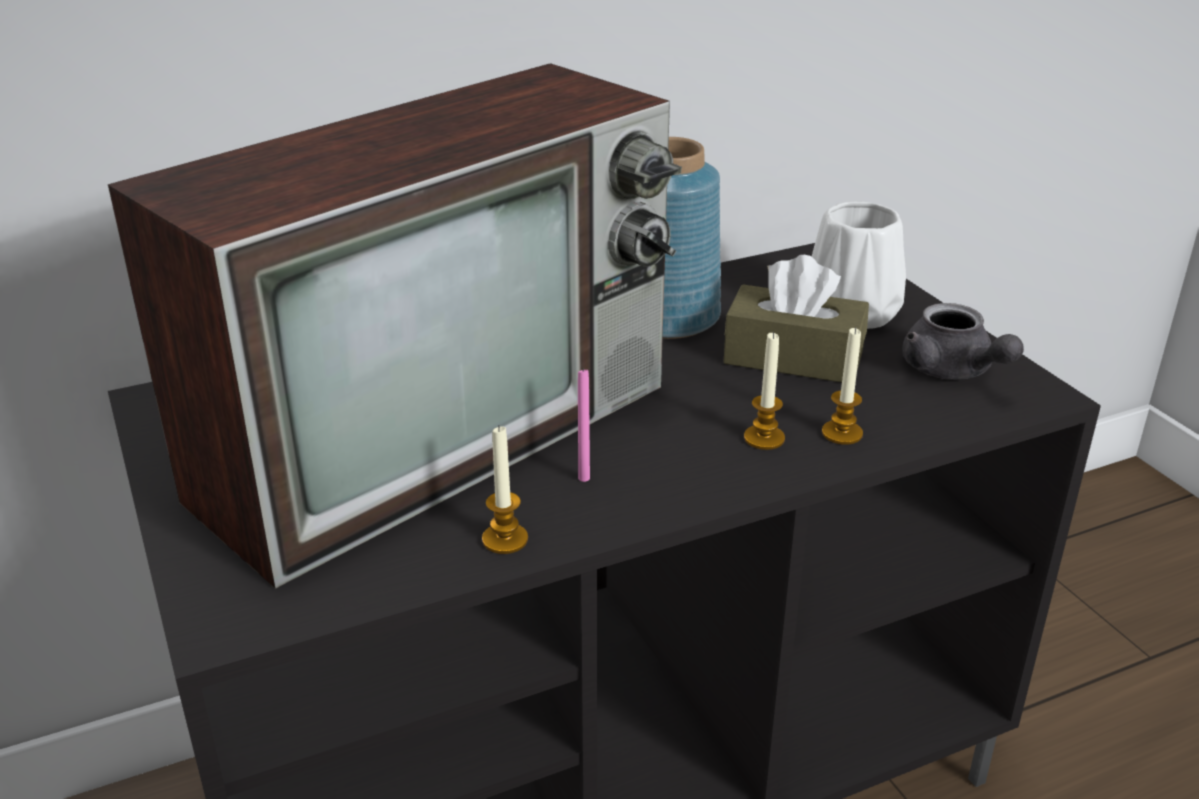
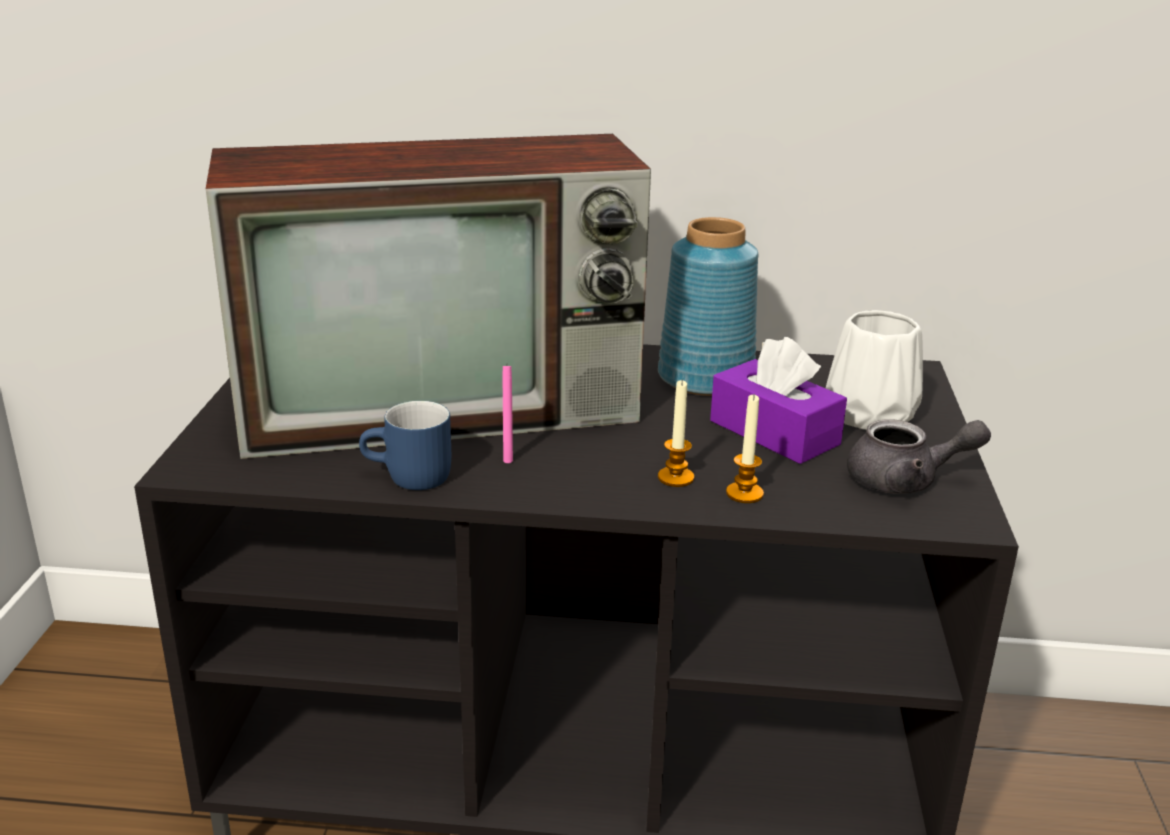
camera: 30 degrees right, 5 degrees down
(505, 539) = (408, 479): candle -> blue mug
(793, 357) = (774, 432): brown tissue box -> purple tissue box
(952, 371) = (905, 481): grey teapot -> grey teapot turned 90 degrees counterclockwise

